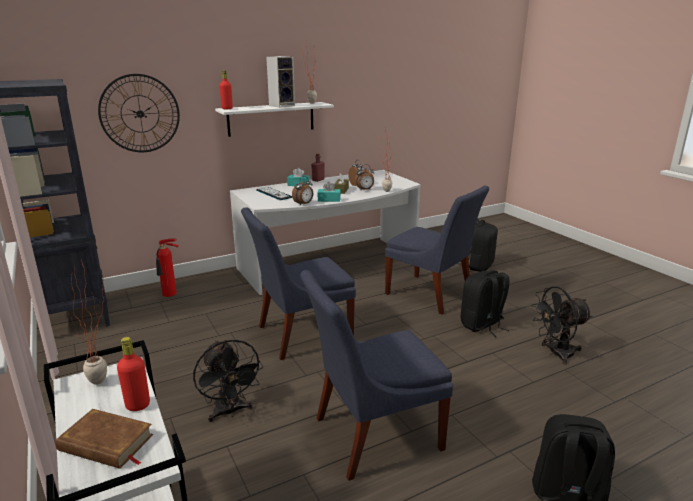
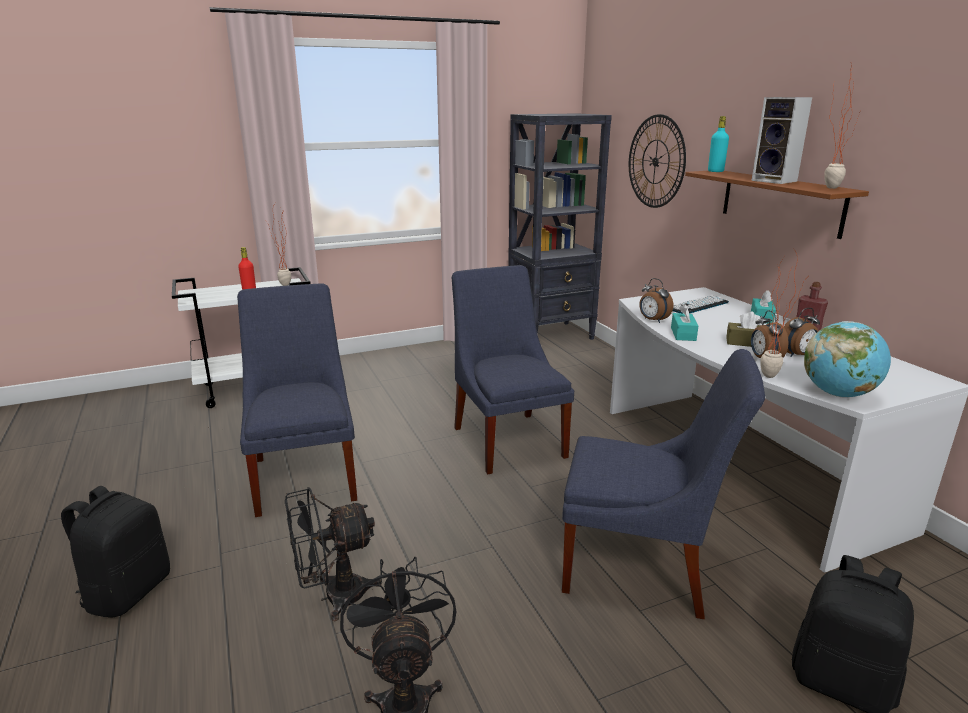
camera: 95 degrees right, 0 degrees up
(106, 443) = (221, 292): brown book -> none
(170, 294) = (601, 366): fire extinguisher -> none
(227, 108) = (715, 171): red bottle -> turquoise bottle
(229, 412) = (377, 407): black fan -> black fan (334, 597)
(271, 119) = (780, 202): white shelf -> brown shelf
(402, 184) = (838, 394): none -> globe
(431, 295) = (642, 567): blue chair -> blue chair turned 120 degrees counterclockwise
(482, 325) = (521, 613): black backpack -> none

